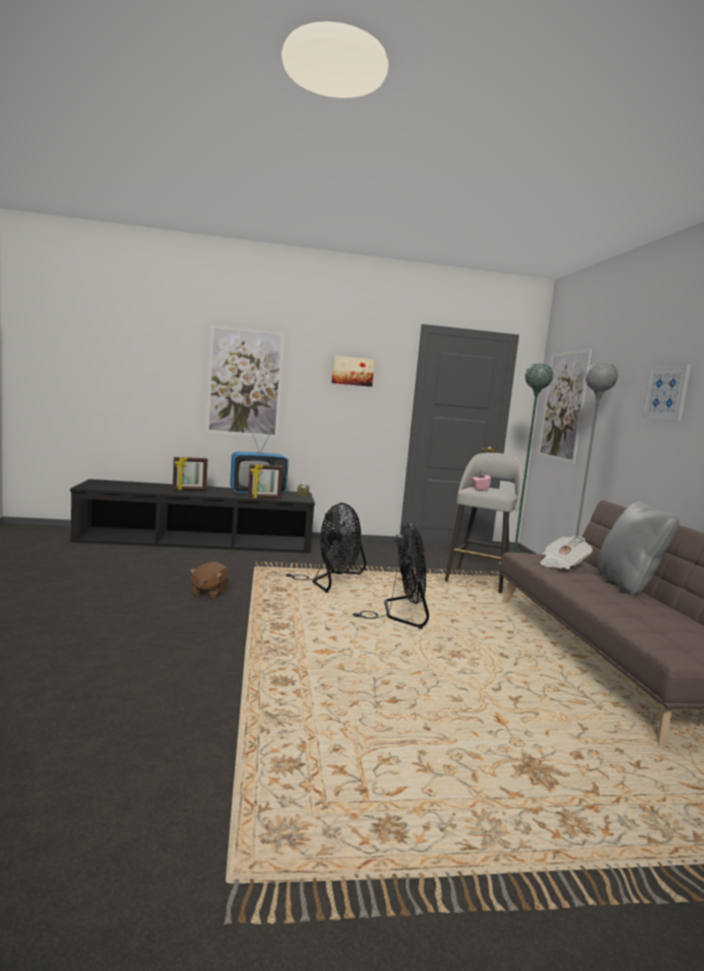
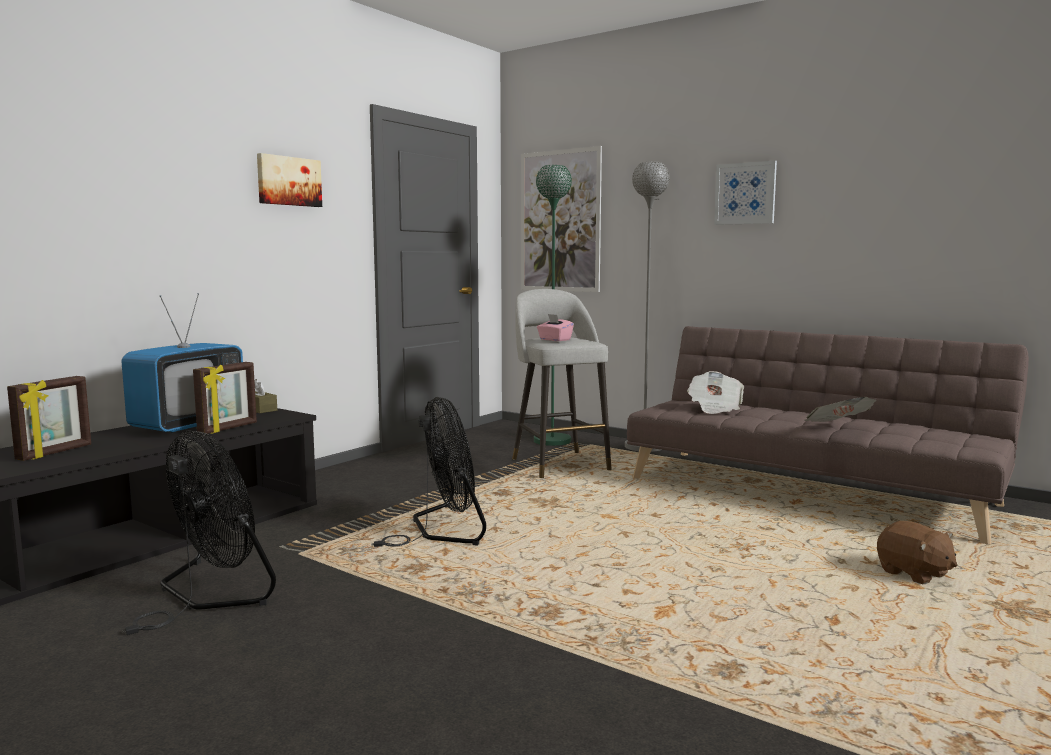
camera: 45 degrees left, 0 degrees up
(209, 591) = (337, 620): brown plush toy -> brown plush toy (913, 573)
(245, 382) = (104, 208): picture -> none
(398, 612) = (596, 531): black fan -> black fan (201, 593)
(603, 601) = (838, 428): none -> newspaper
(628, 584) = (792, 409): grey pillow -> none

